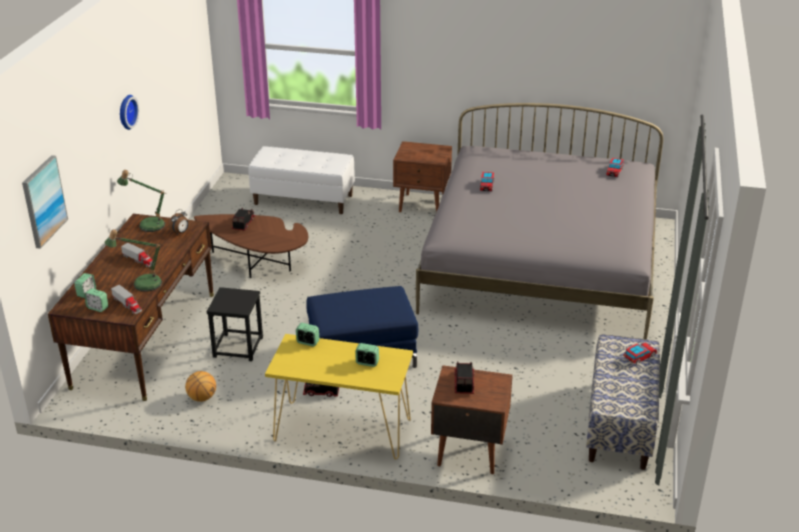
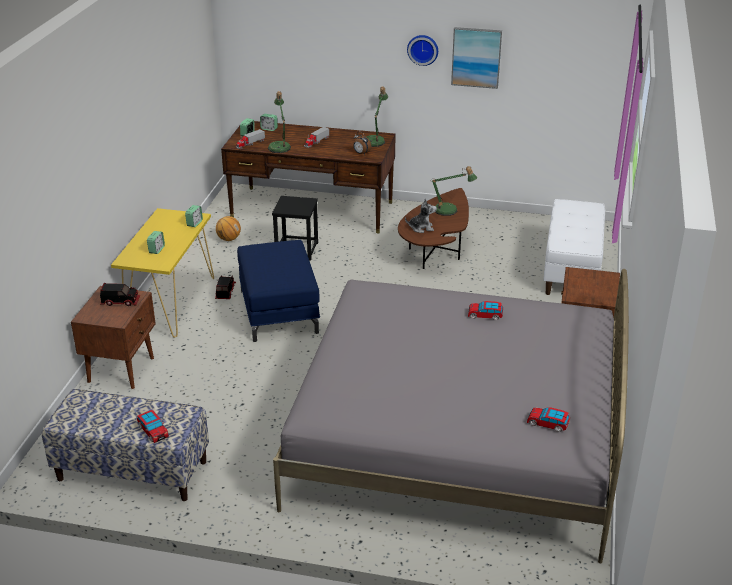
camera: 90 degrees right, 0 degrees up
(43, 201) = (272, 44): picture -> picture (476, 57)
(243, 223) = (449, 211): toy truck -> table lamp
(275, 239) = (421, 228): none -> plush toy

